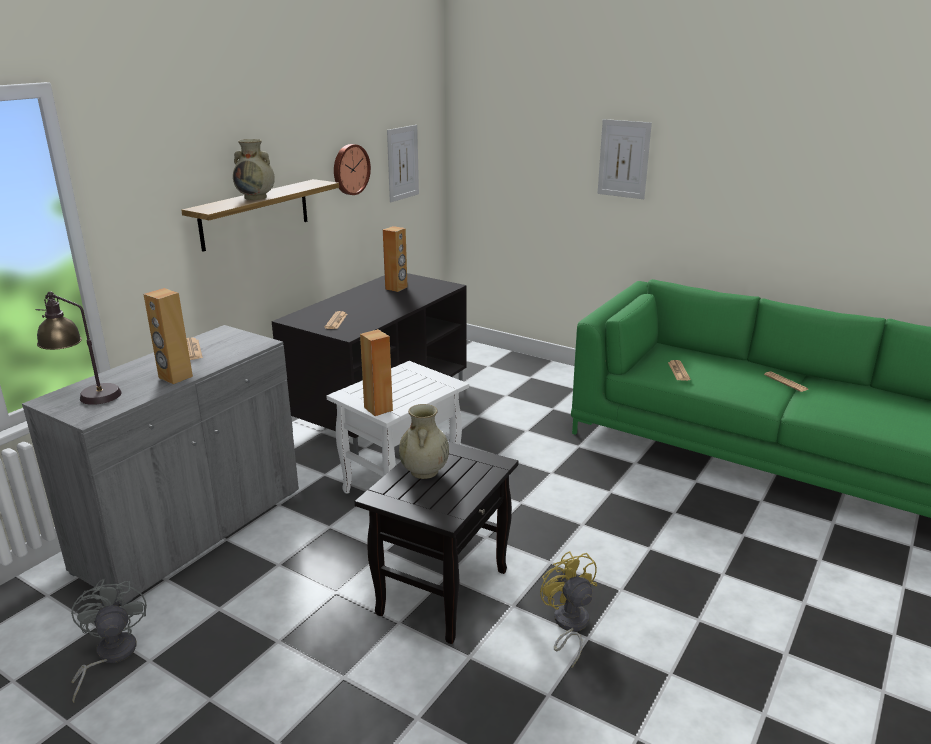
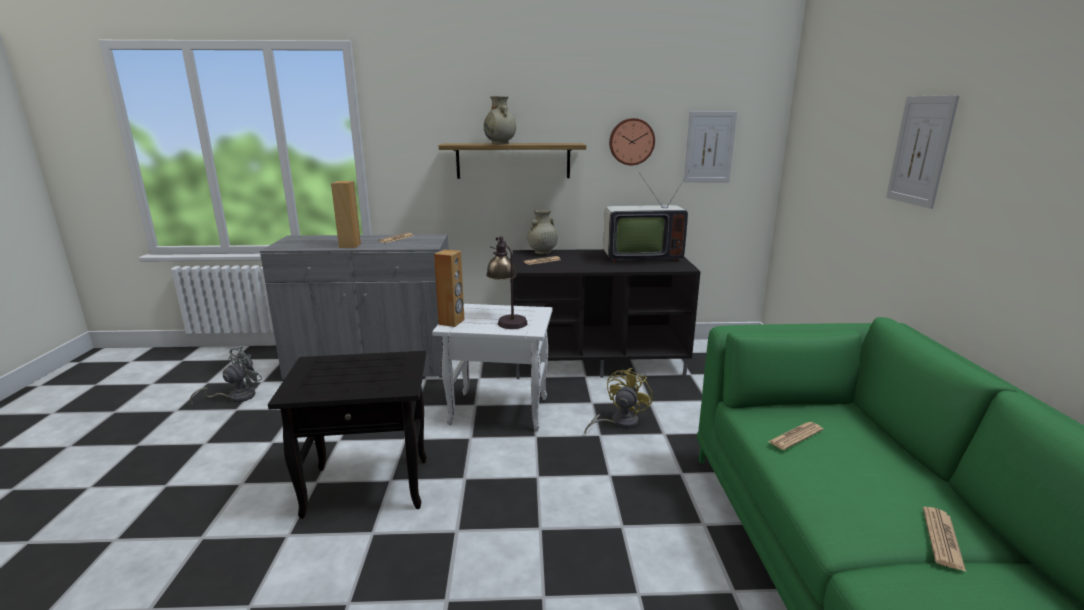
camera: 55 degrees right, 5 degrees down
(86, 395) = (307, 240): table lamp -> table lamp (507, 319)
(396, 288) = (640, 257): brown speaker -> television
(424, 472) = (361, 365): beige vase -> beige vase (542, 252)
(568, 625) = (361, 581): yellow fan -> yellow fan (618, 422)

